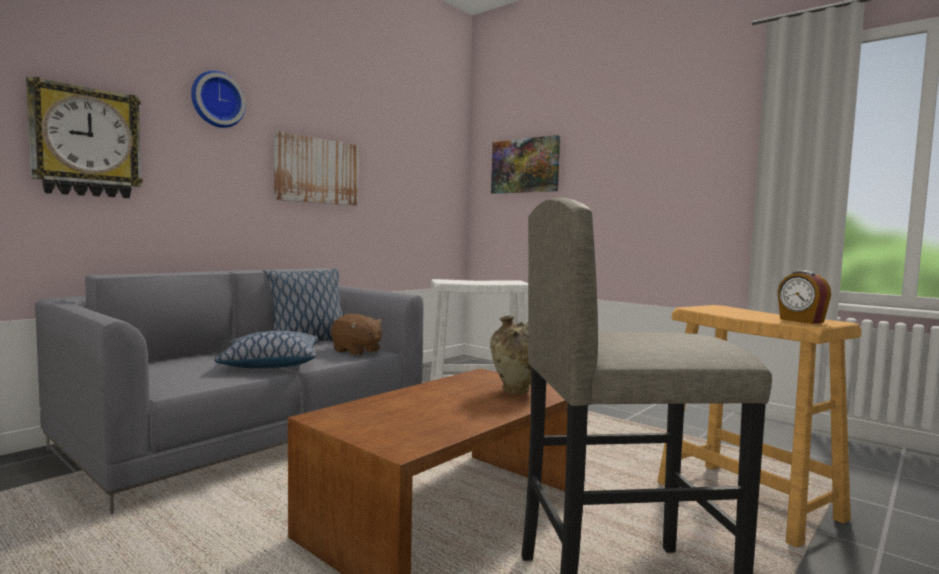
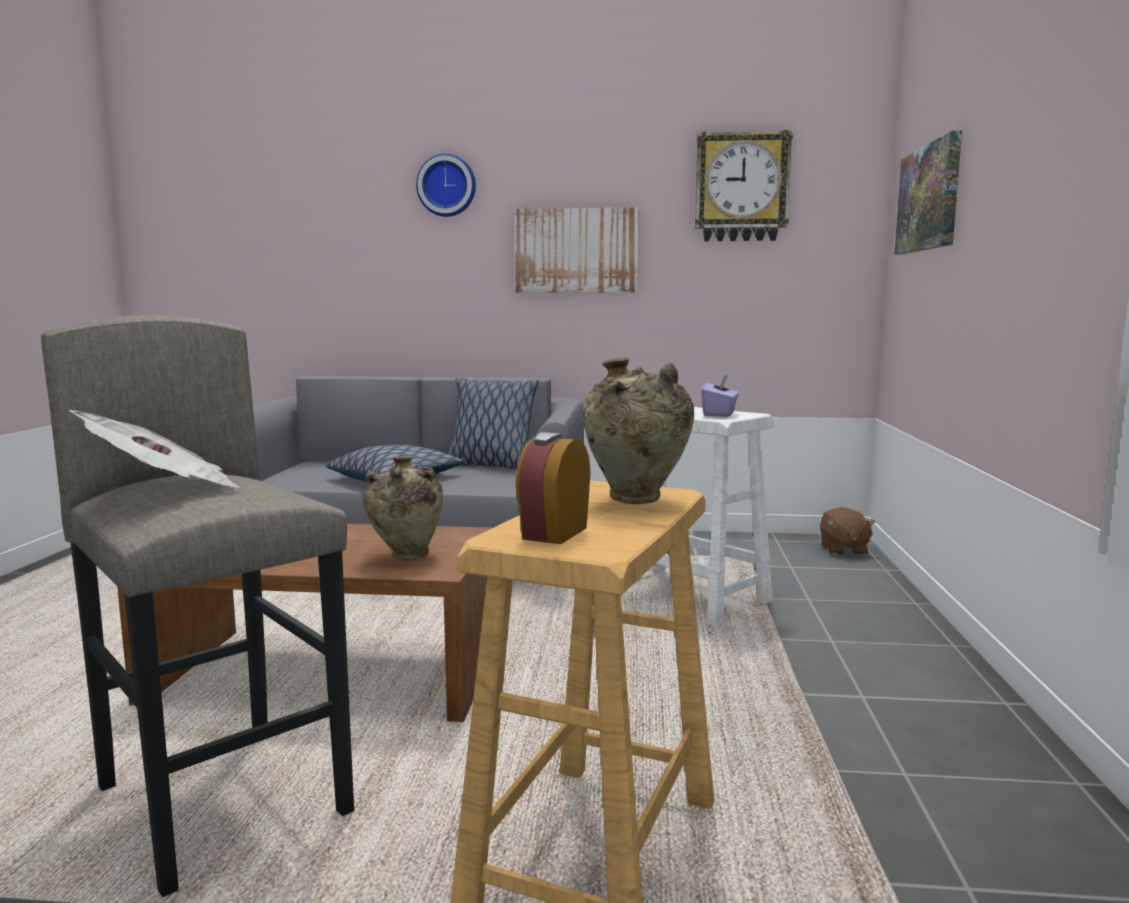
camera: 55 degrees right, 5 degrees up
(86, 142) = (329, 252): wall clock -> wall clock (741, 187)
(356, 351) = (493, 484): brown plush toy -> brown plush toy (843, 550)
(506, 281) = (719, 414): none -> purple tissue box
(645, 338) = (165, 490): none -> newspaper
(735, 310) = (636, 501): none -> beige vase

